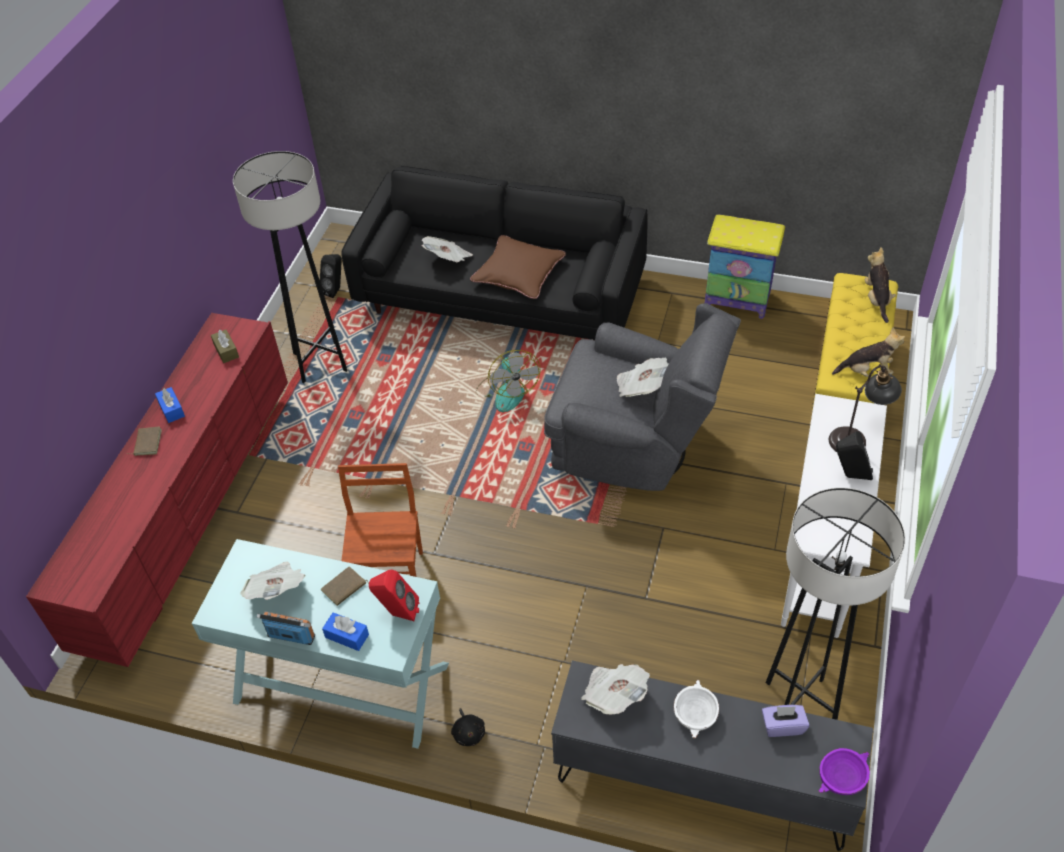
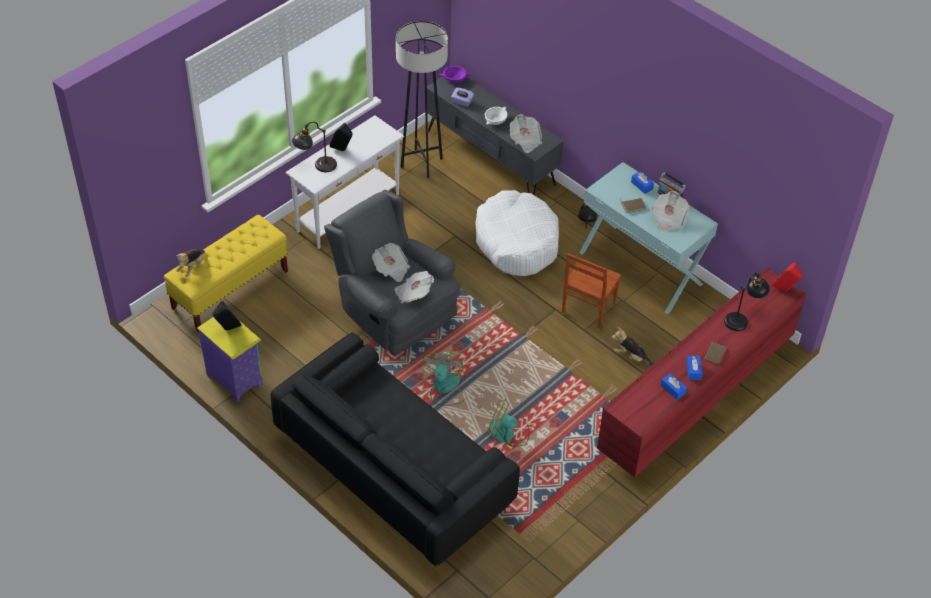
camera: 155 degrees left, 0 degrees up
(119, 513) = (743, 316): none -> black table lamp
(191, 376) = (673, 389): none -> blue tissue box
(226, 351) = (642, 399): brown tissue box -> none
(320, 362) = (562, 477): grey floor lamp -> none
(335, 290) = (517, 542): black speaker -> black speaker (227, 329)
(397, 613) = (612, 184): red speaker -> red speaker (785, 289)
(404, 378) = (507, 433): none -> fan
(448, 259) = (435, 448): newspaper -> newspaper (413, 293)
(518, 273) = (393, 411): brown pillow -> none
(551, 633) = (517, 242): none -> white dog bed
(867, 371) = (250, 230): plush toy -> plush toy (631, 356)

